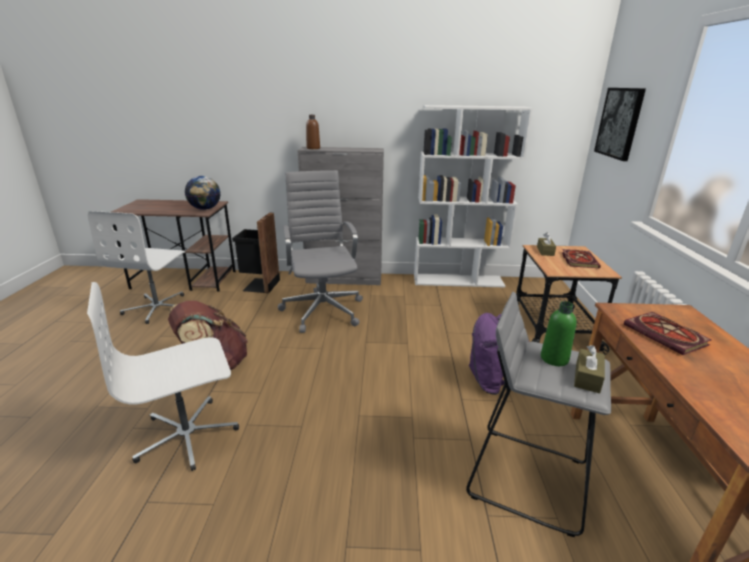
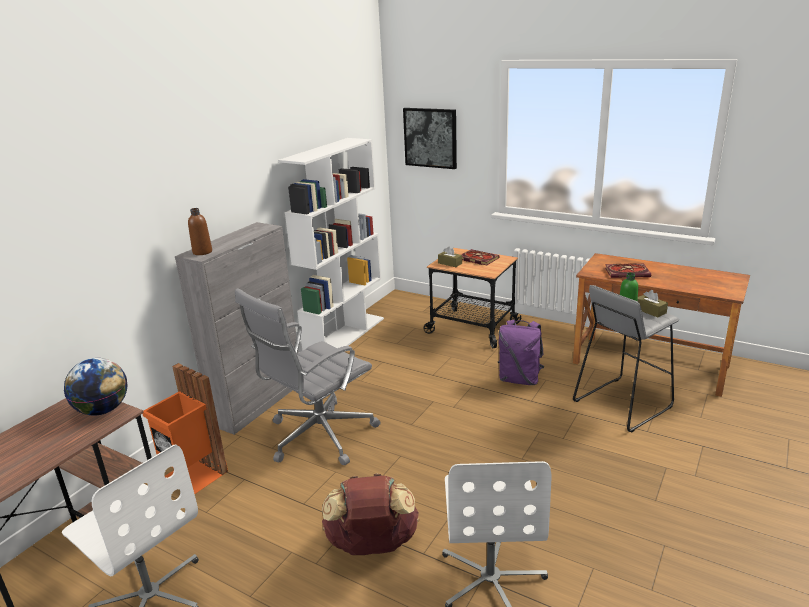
camera: 60 degrees left, 0 degrees up
(259, 285) = (194, 475): black trash can -> orange trash can
(323, 309) = (318, 436): grey office chair -> grey office chair turned 60 degrees counterclockwise

